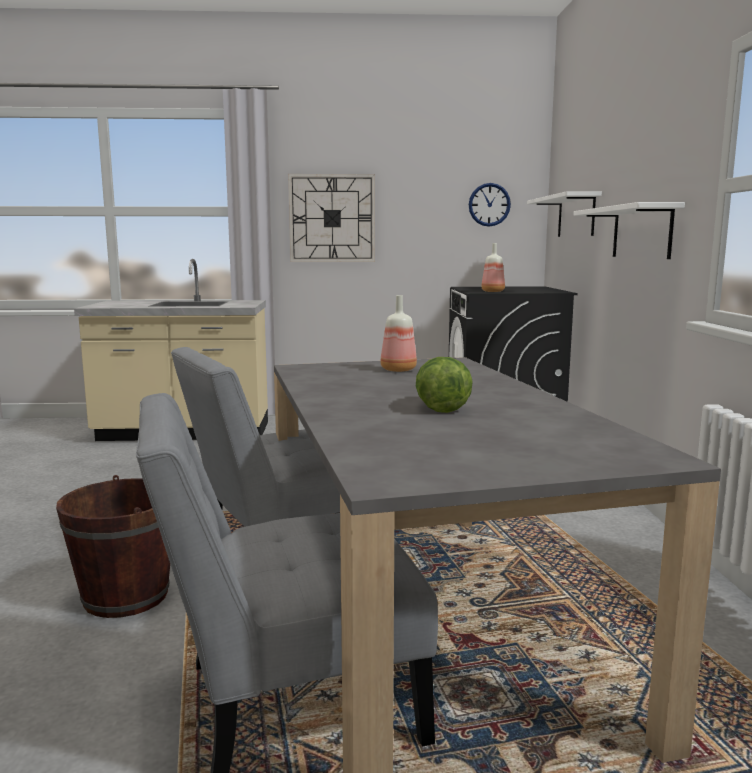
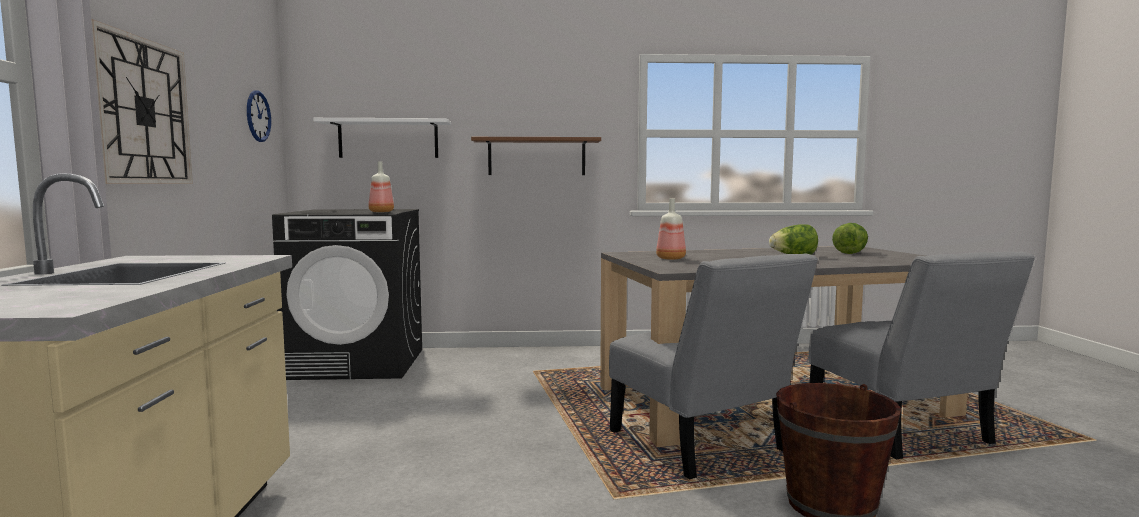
camera: 90 degrees left, 5 degrees down
(517, 440) = (851, 252): none -> lettuce
(641, 232) = (536, 157): white shelf -> brown shelf

